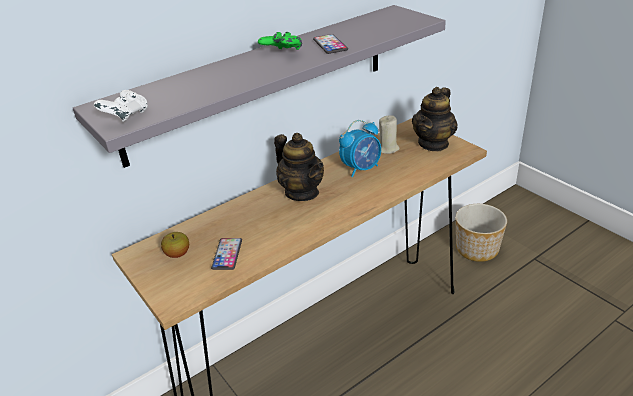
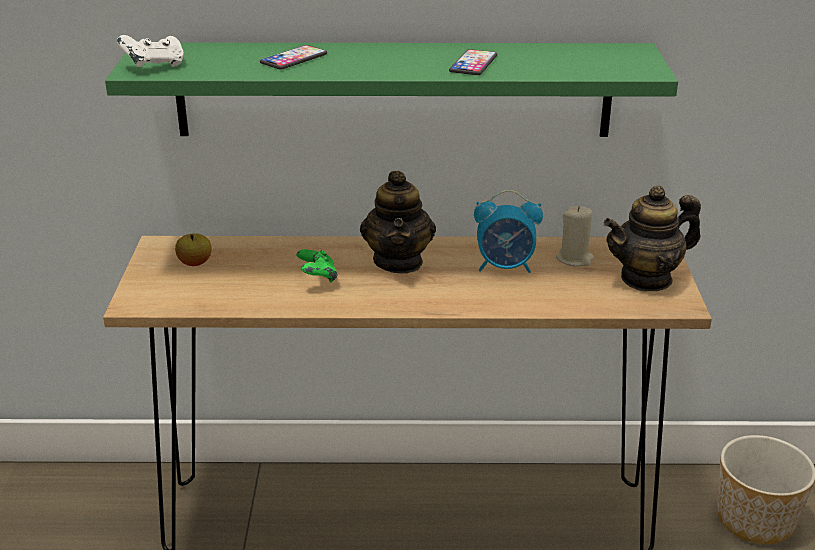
camera: 35 degrees right, 5 degrees down
(227, 254) = (237, 286): phone -> phone (293, 59)
(261, 81) = (393, 89): grey shelf -> green shelf
(282, 53) = (404, 56): green game controller -> green game controller (317, 278)

